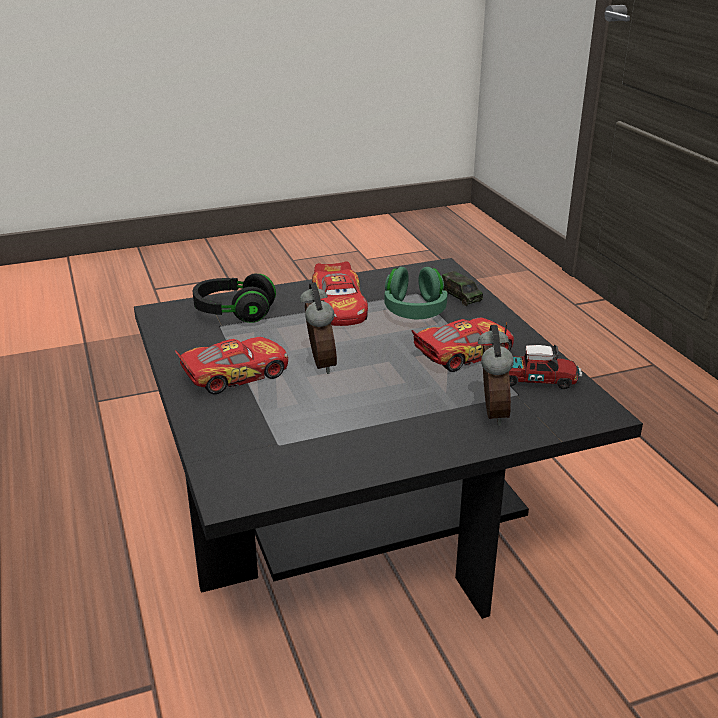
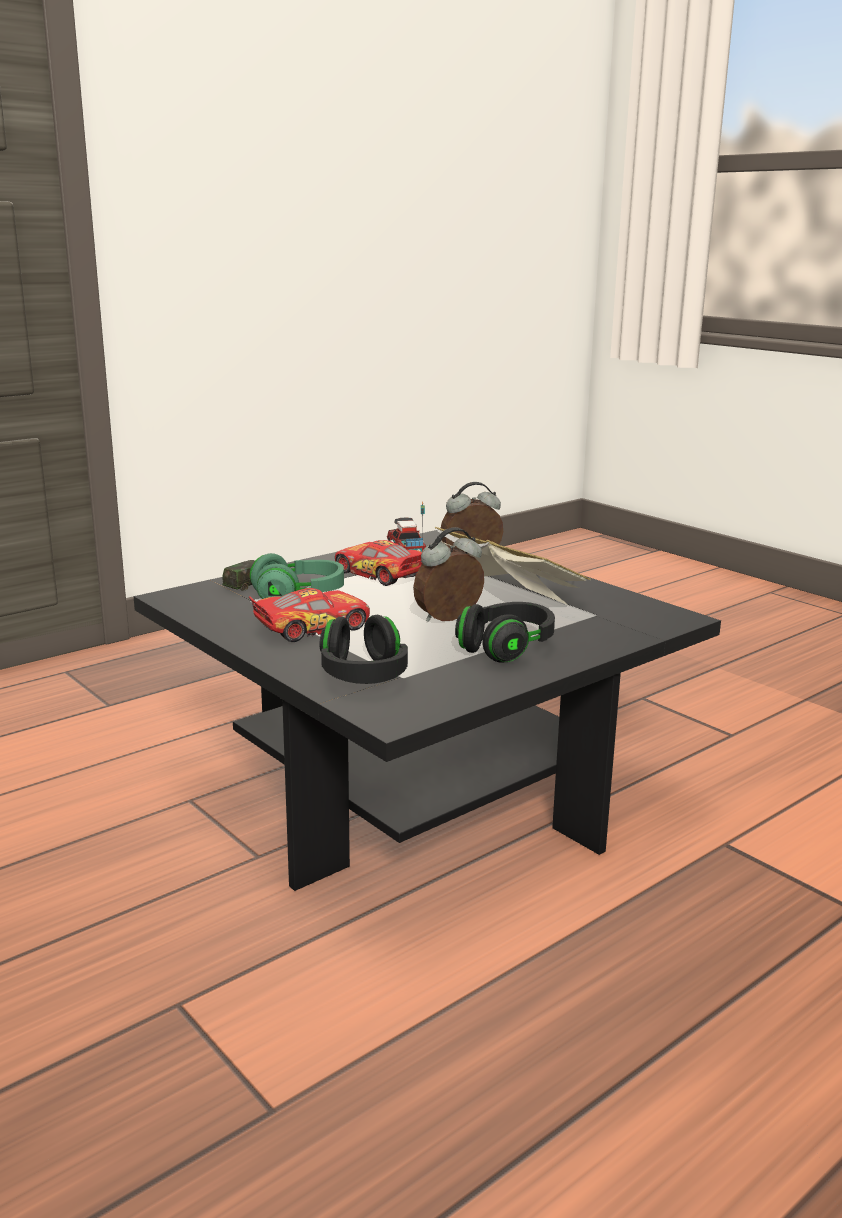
camera: 110 degrees left, 10 degrees down
(235, 375) = (506, 648): toy car -> black headphones
(363, 406) = (506, 596): none -> book

